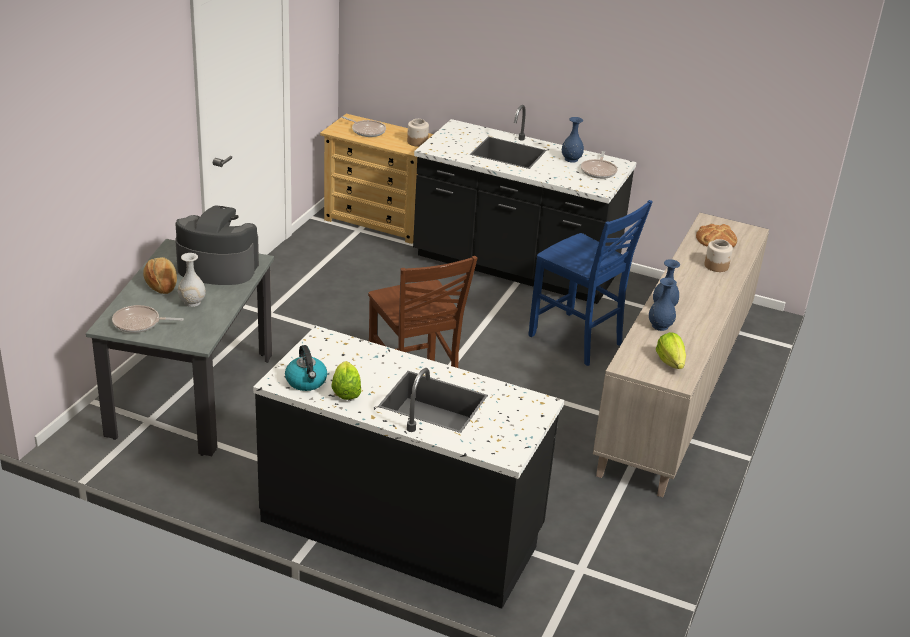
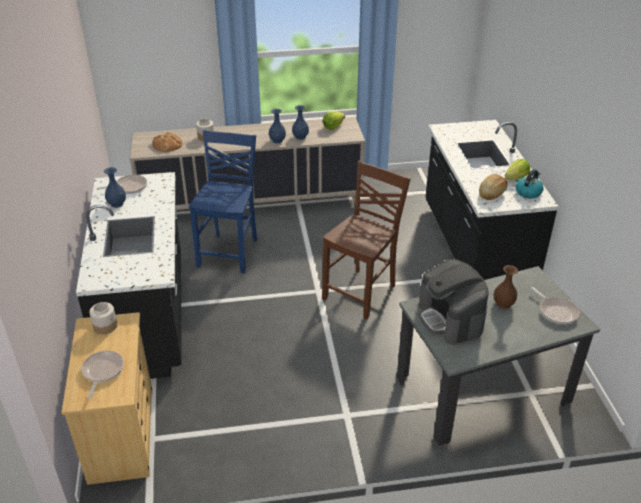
camera: 120 degrees left, 5 degrees up
(162, 284) = (505, 332): bread -> bread (492, 193)
(192, 302) = (503, 304): white vase -> brown vase

